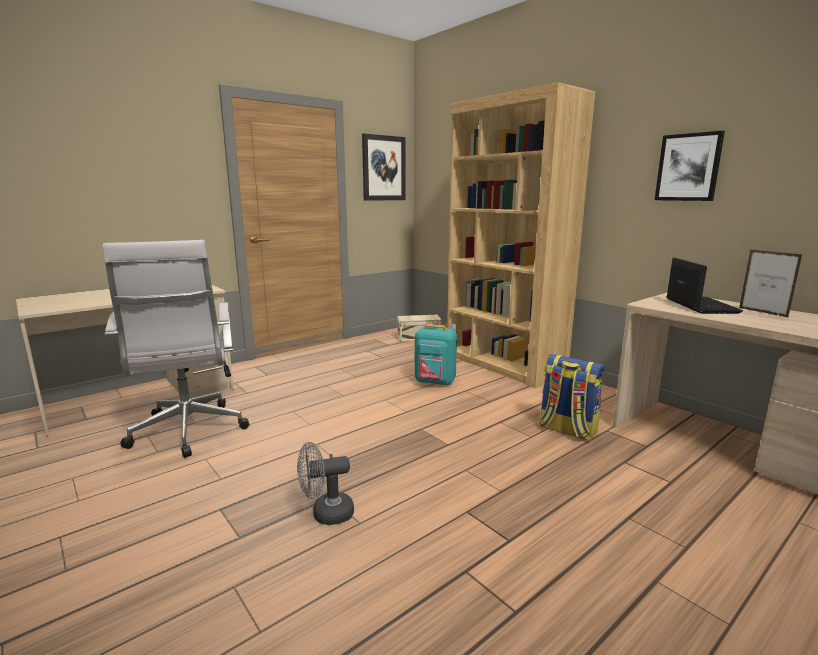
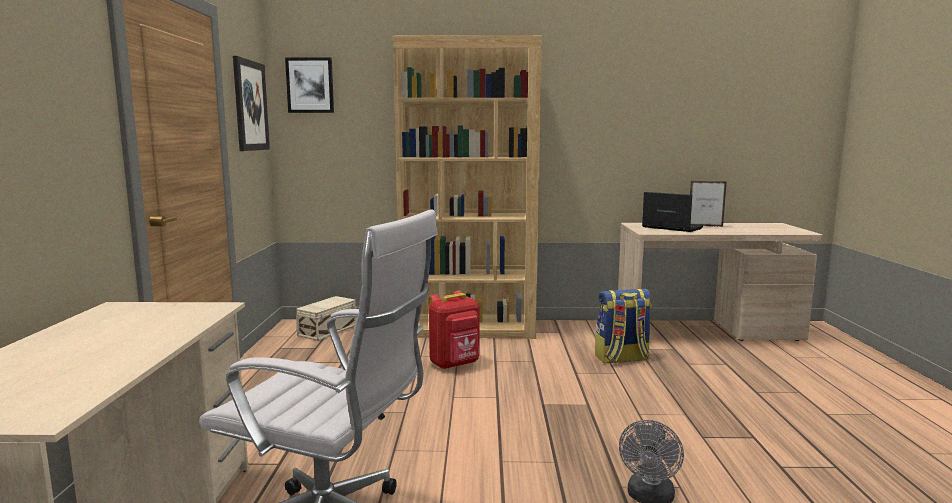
camera: 50 degrees left, 5 degrees down
(435, 382) = (455, 364): turquoise backpack -> red backpack
(688, 167) = (623, 118): picture -> picture (310, 85)

